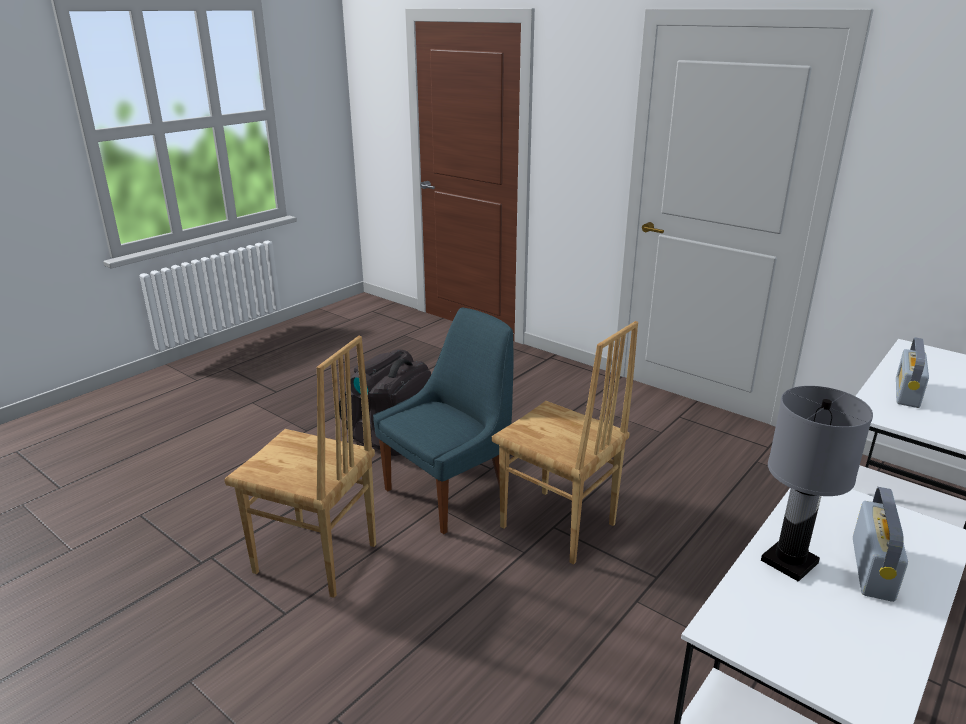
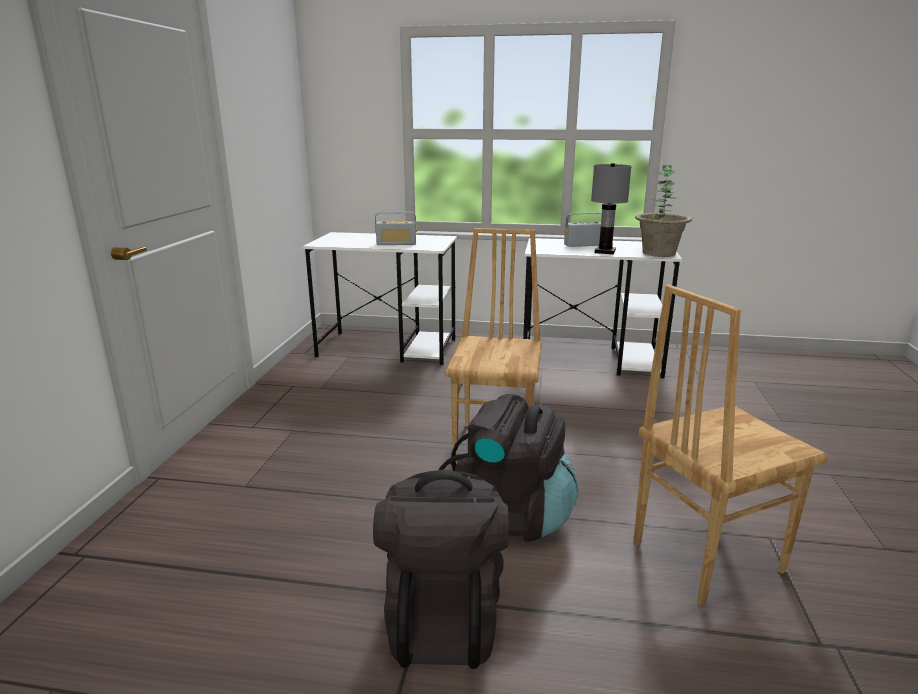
camera: 120 degrees left, 5 degrees down
(315, 560) = (704, 556): brown chair -> brown chair turned 105 degrees counterclockwise
(450, 492) = (509, 516): blue chair -> black backpack
(748, 629) = (658, 253): none -> potted plant

